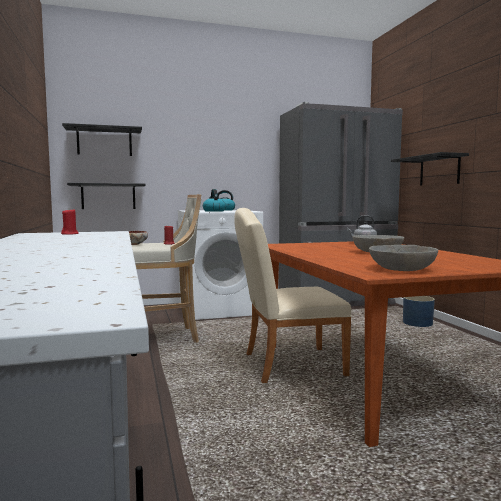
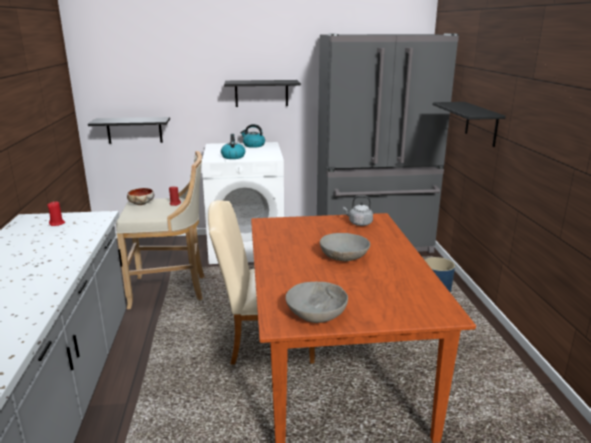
camera: 10 degrees right, 15 degrees up
(104, 142) = (126, 73): black shelf -> black shelf (261, 93)

